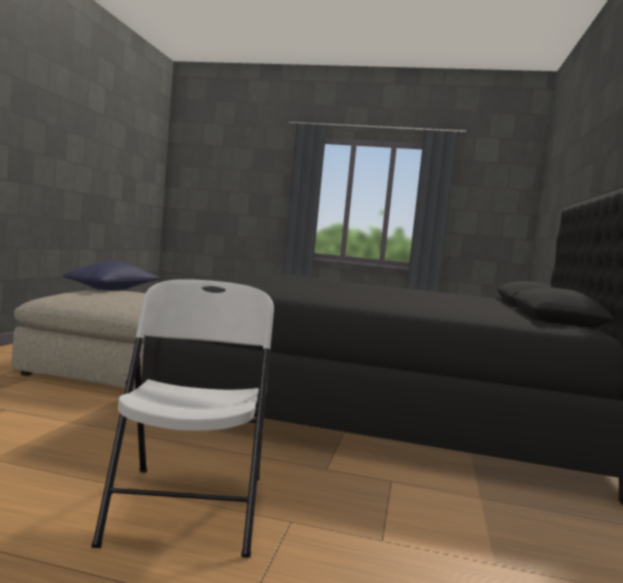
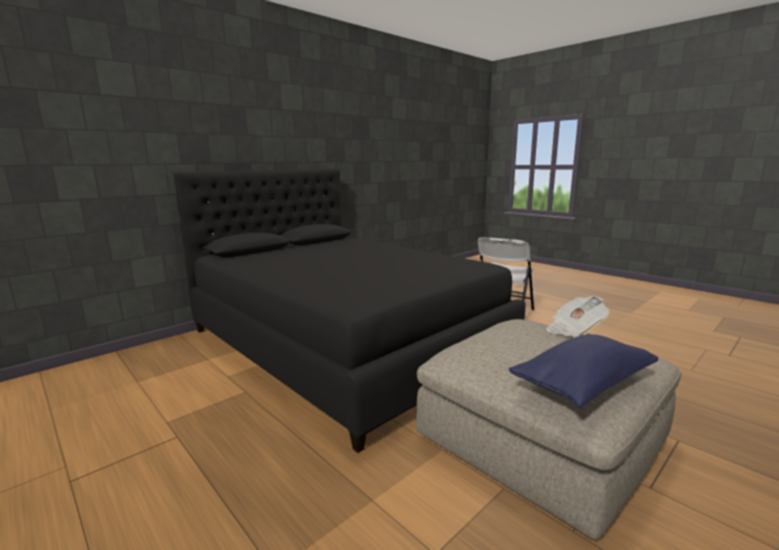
camera: 145 degrees left, 10 degrees up
(101, 300) = (574, 330): none -> newspaper

